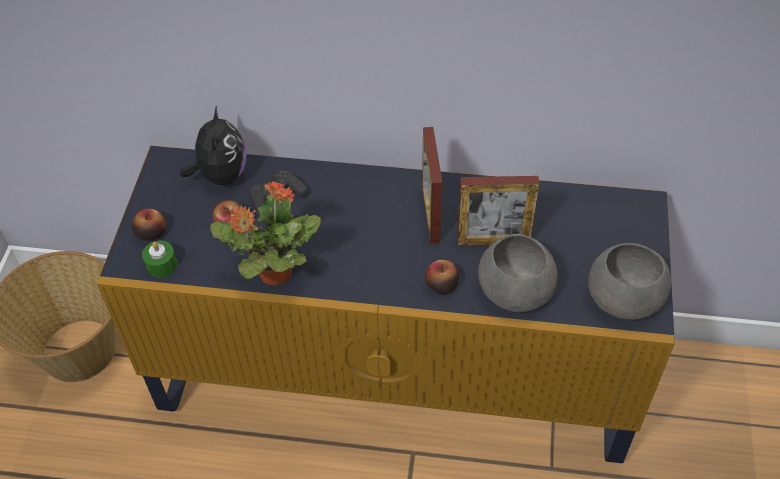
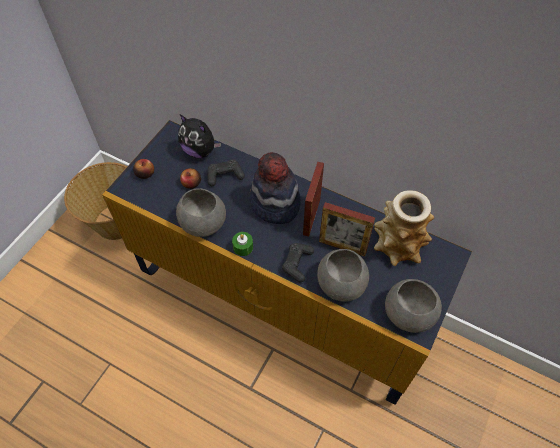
camera: 20 degrees right, 5 degrees up
(162, 265) = (142, 195): green candle -> green candle (243, 247)
(221, 175) = (200, 150): plush toy -> plush toy turned 105 degrees clockwise
(274, 273) = (202, 222): potted plant -> grey bowl
(369, 214) = (274, 204): none -> hat
(441, 284) = (297, 264): apple -> black game controller
(567, 214) = (398, 245): none -> vase

